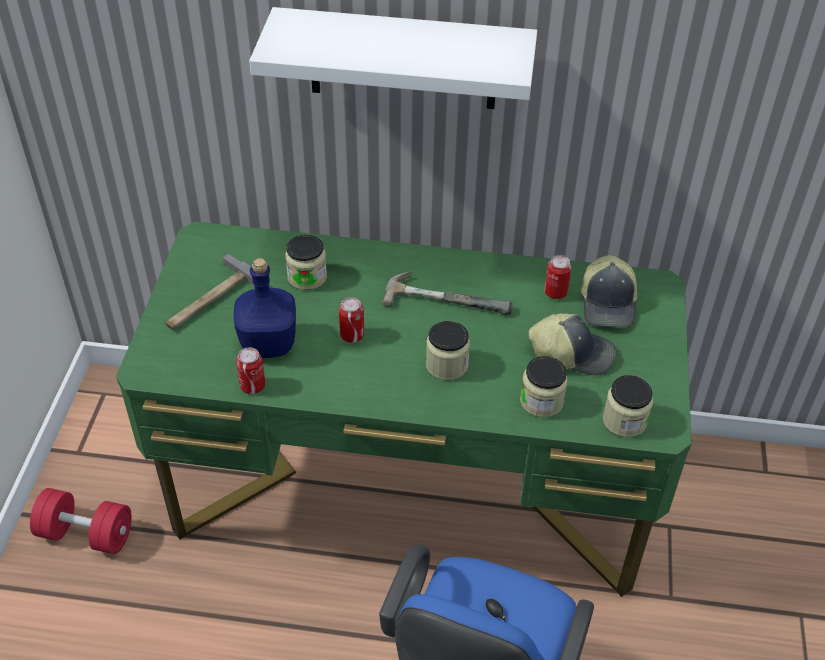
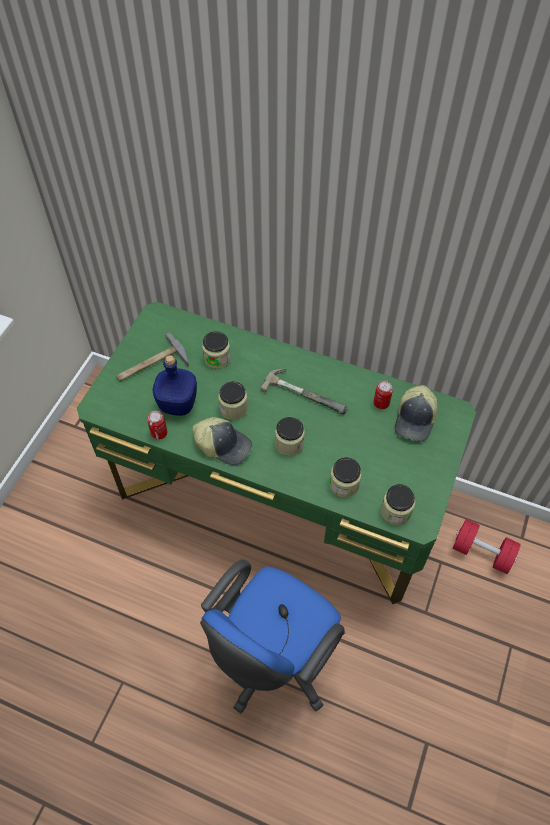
camera: 15 degrees right, 10 degrees up
(86, 534) = (67, 483): red dumbbell -> red dumbbell (482, 552)
(352, 335) = (233, 408): can -> jar
(403, 59) = (293, 231): white shelf -> none
(572, 353) = (377, 452): cap -> cap (223, 445)

